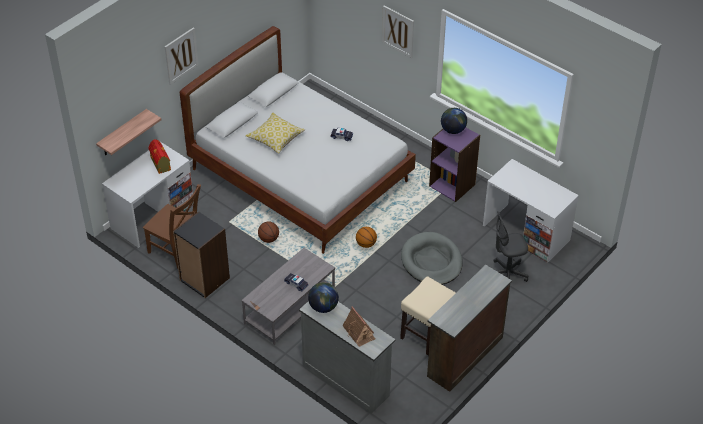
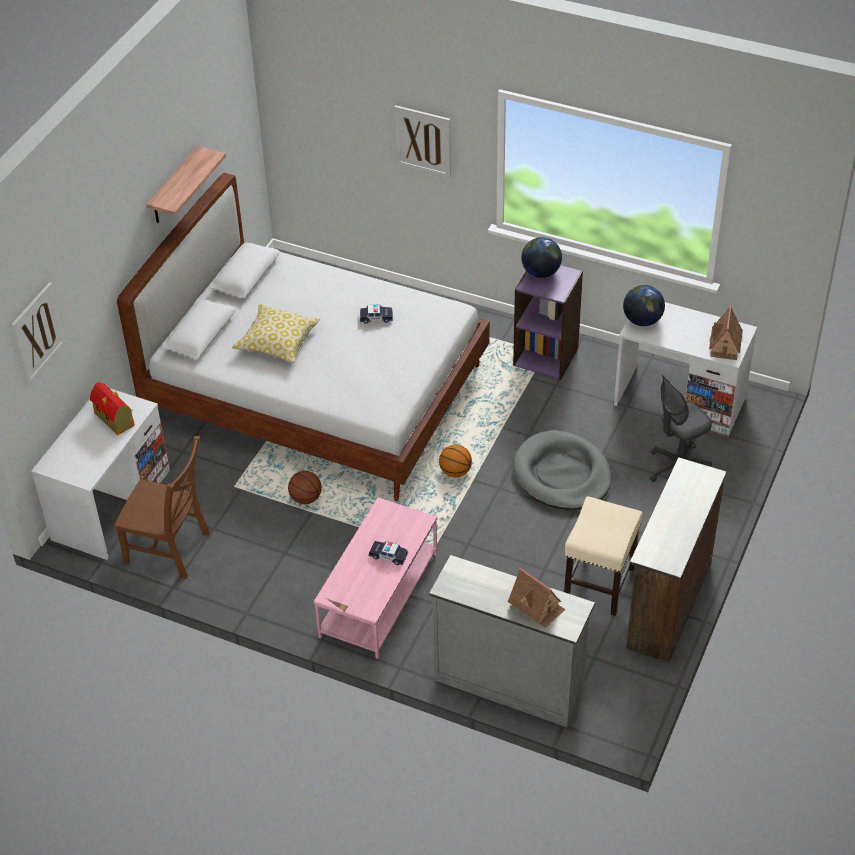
camera: 15 degrees left, 0 degrees up
(122, 133) = (49, 383): shelf -> shelf (174, 187)
(181, 55) = (112, 241): picture -> picture (38, 333)
(204, 279) = (229, 584): black bookcase -> none
(289, 308) = (379, 595): grey coffee table -> pink coffee table
(323, 307) = (465, 580): globe -> globe (642, 320)
(552, 201) = (725, 344): none -> toy house

